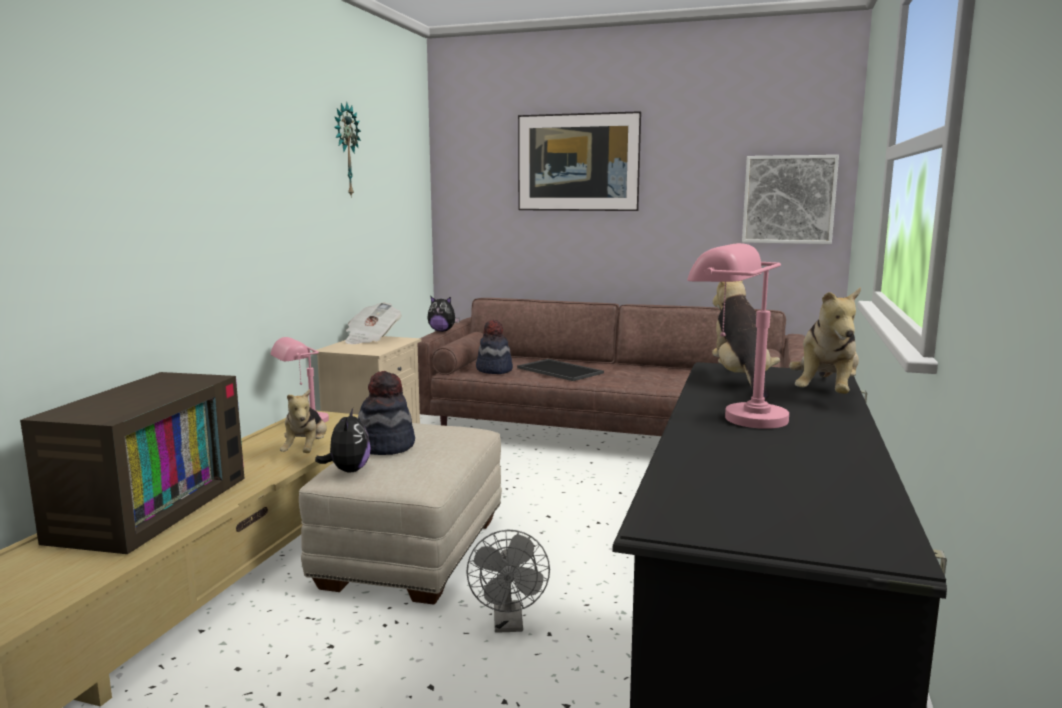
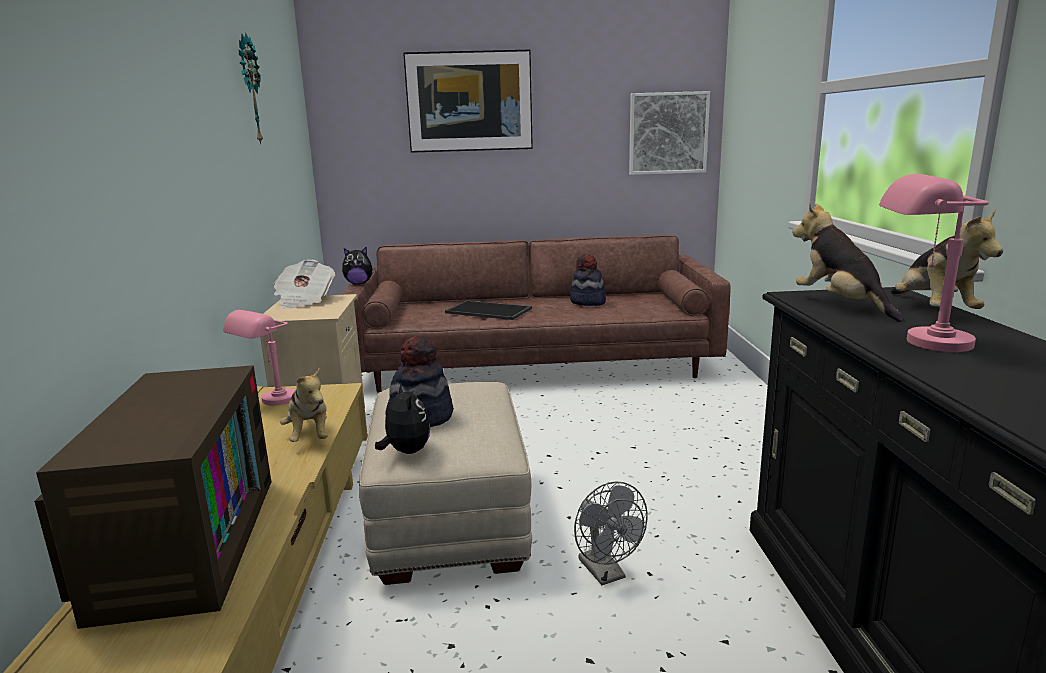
camera: 20 degrees left, 5 degrees up
(494, 370) = (424, 318): hat -> hat (587, 302)

